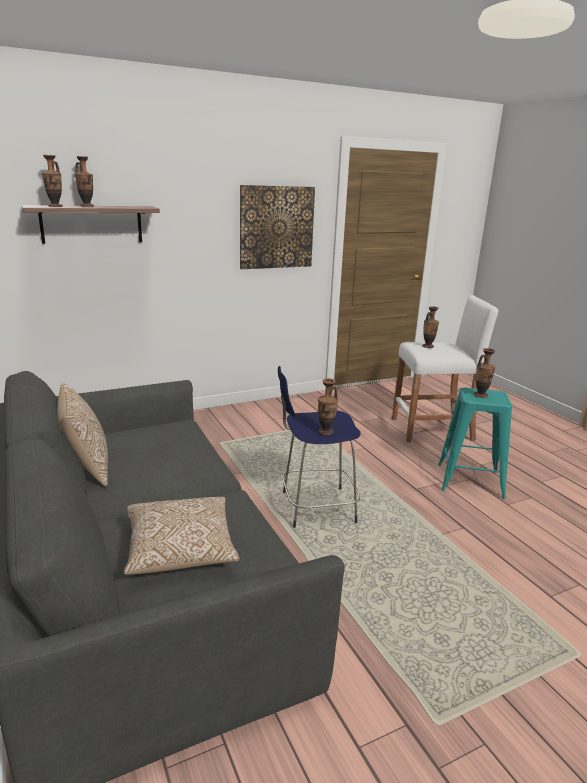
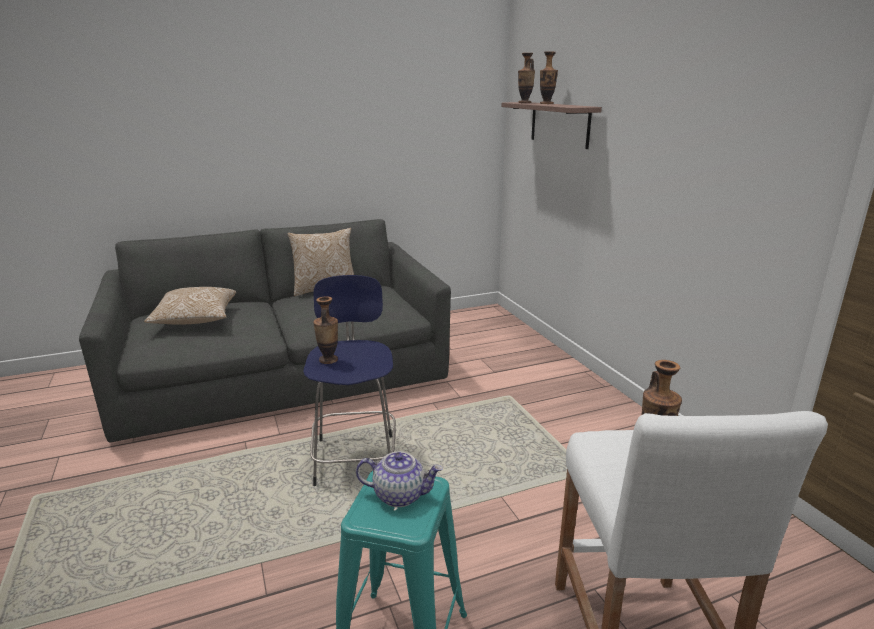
camera: 95 degrees right, 0 degrees up
(276, 227) = (732, 152): picture -> none
(480, 395) = (400, 495): vase -> teapot

